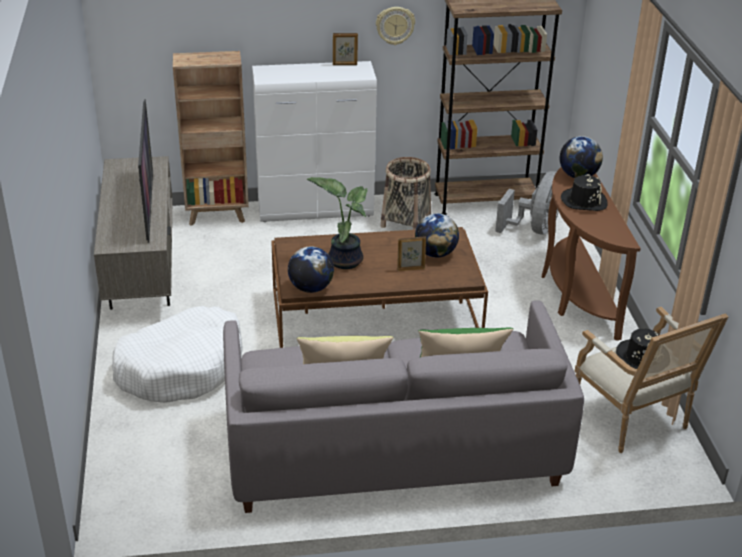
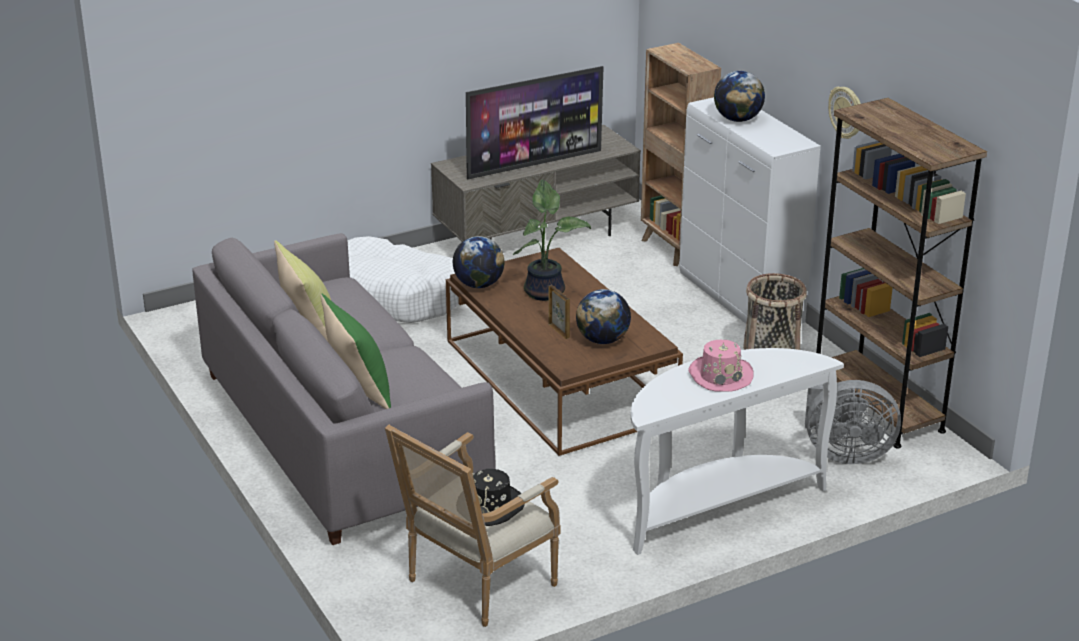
camera: 70 degrees right, 5 degrees down
(345, 64) = (792, 134): picture frame -> none
(574, 293) = (716, 506): brown console table -> white console table
(578, 176) = (784, 363): globe -> globe (738, 119)
(584, 201) = (720, 375): black hat -> pink hat

